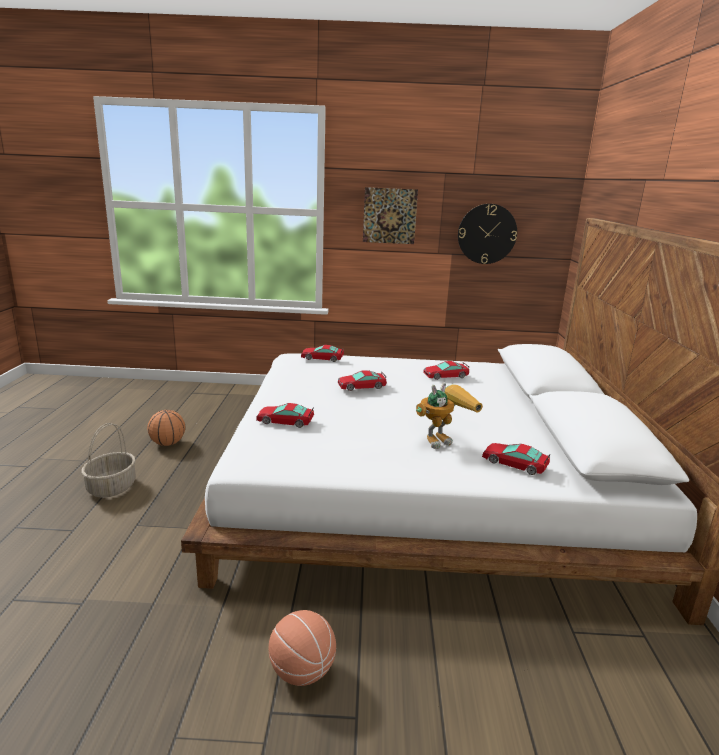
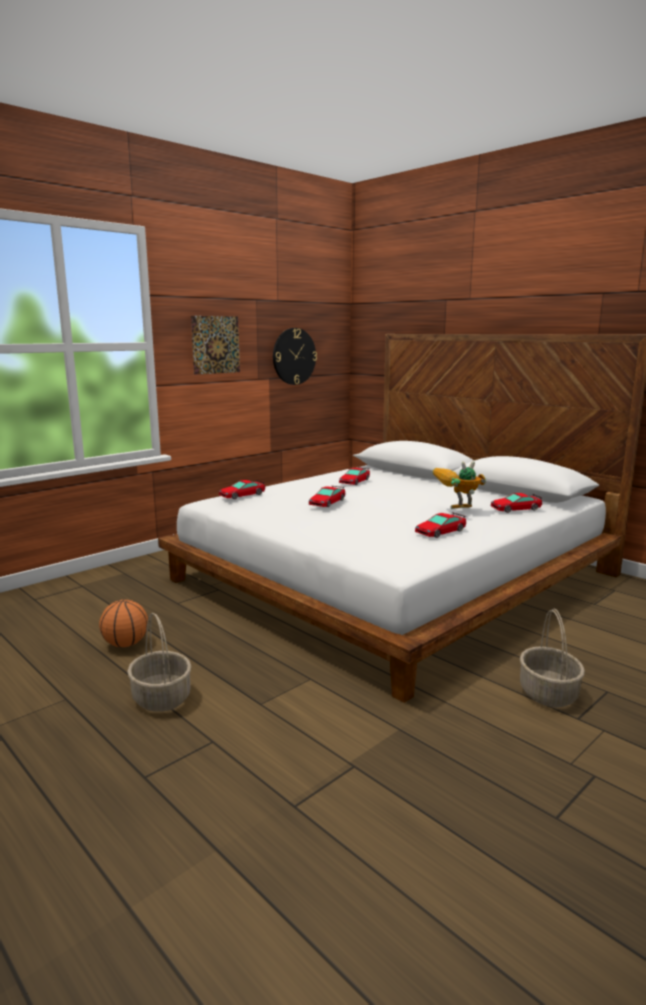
camera: 45 degrees left, 5 degrees down
(285, 421) = (345, 537): toy car -> toy car (440, 531)
(302, 671) = (549, 694): basketball -> basket
(443, 439) = (456, 511): toy robot -> toy robot turned 120 degrees counterclockwise

